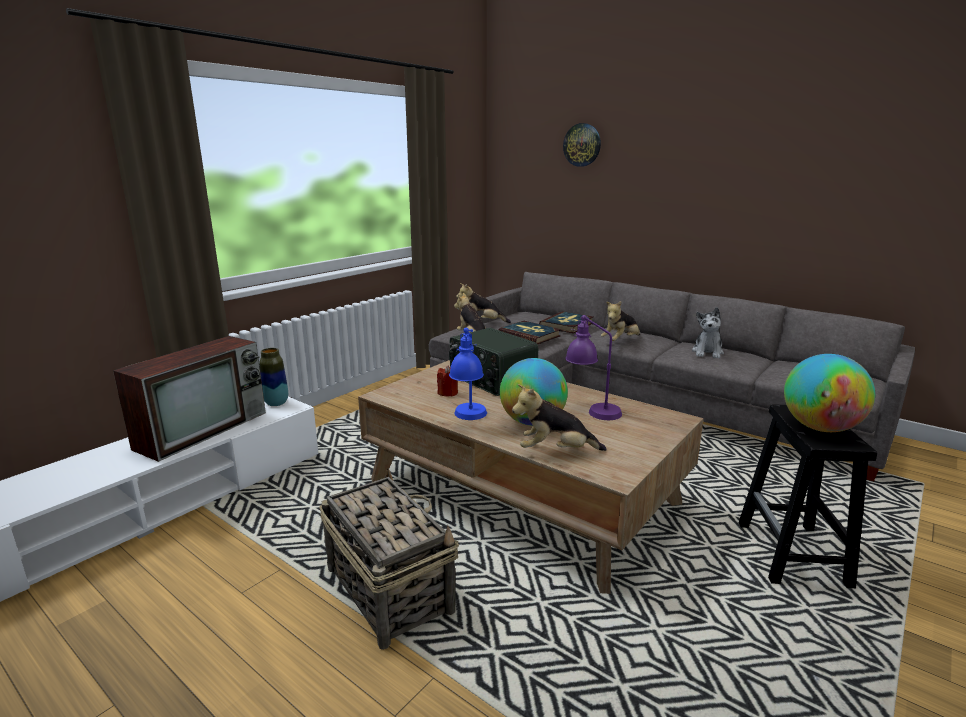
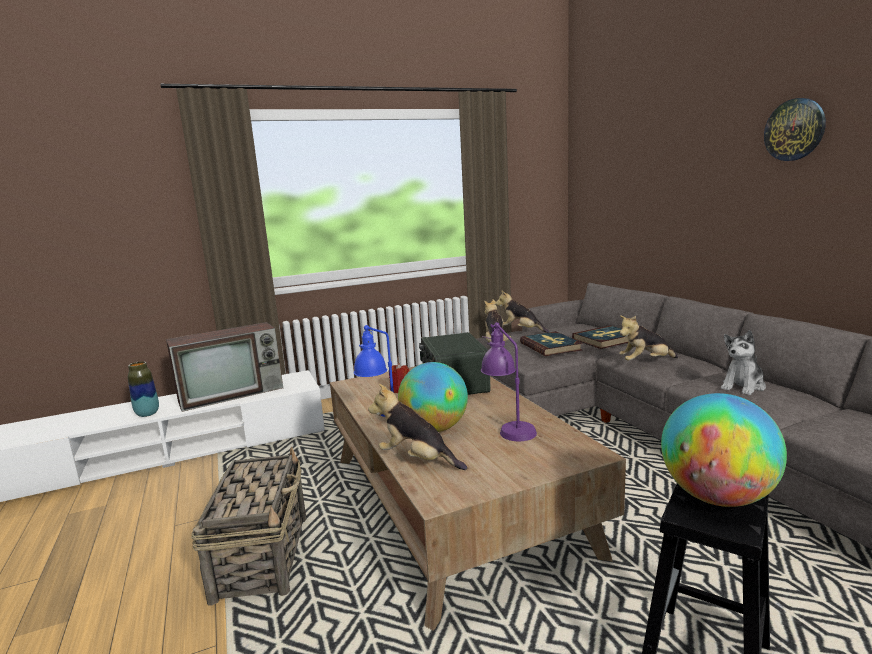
camera: 30 degrees right, 5 degrees down
(276, 403) = (299, 381): vase -> vase (147, 414)
(582, 145) = (647, 147): wall clock -> wall clock (794, 130)

